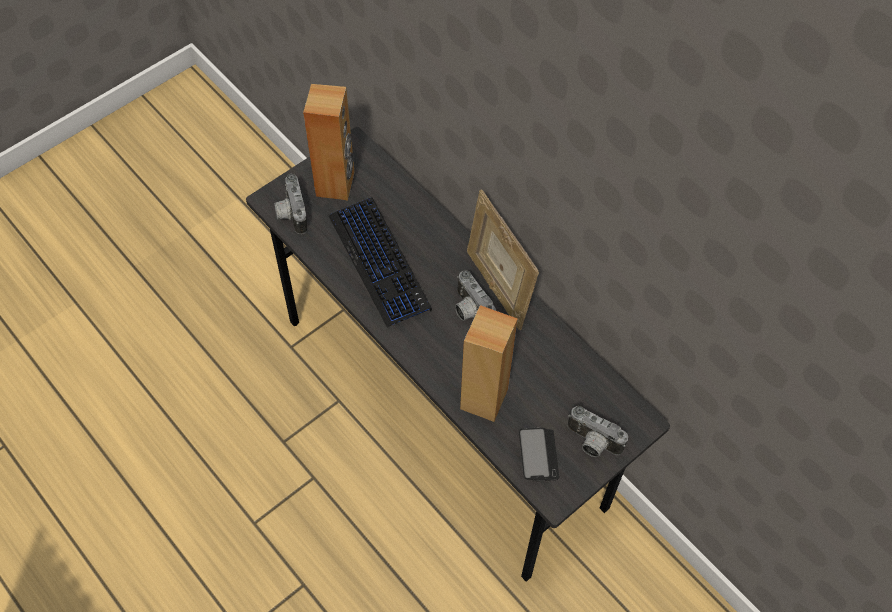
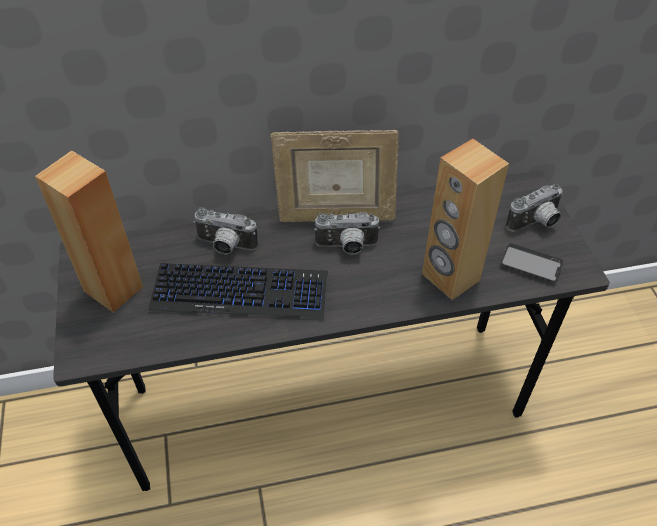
camera: 60 degrees left, 10 degrees down
(290, 214) = (114, 345): camera -> camera (225, 246)

